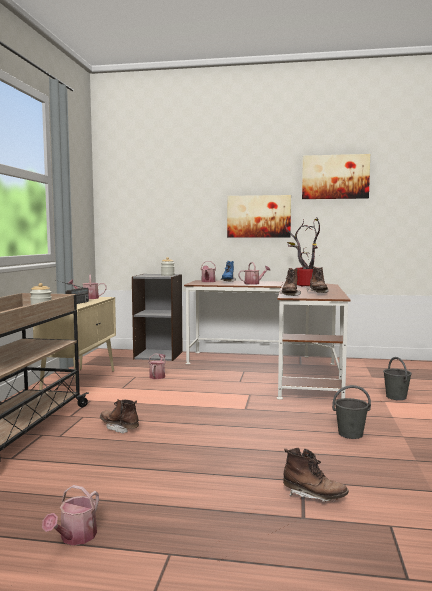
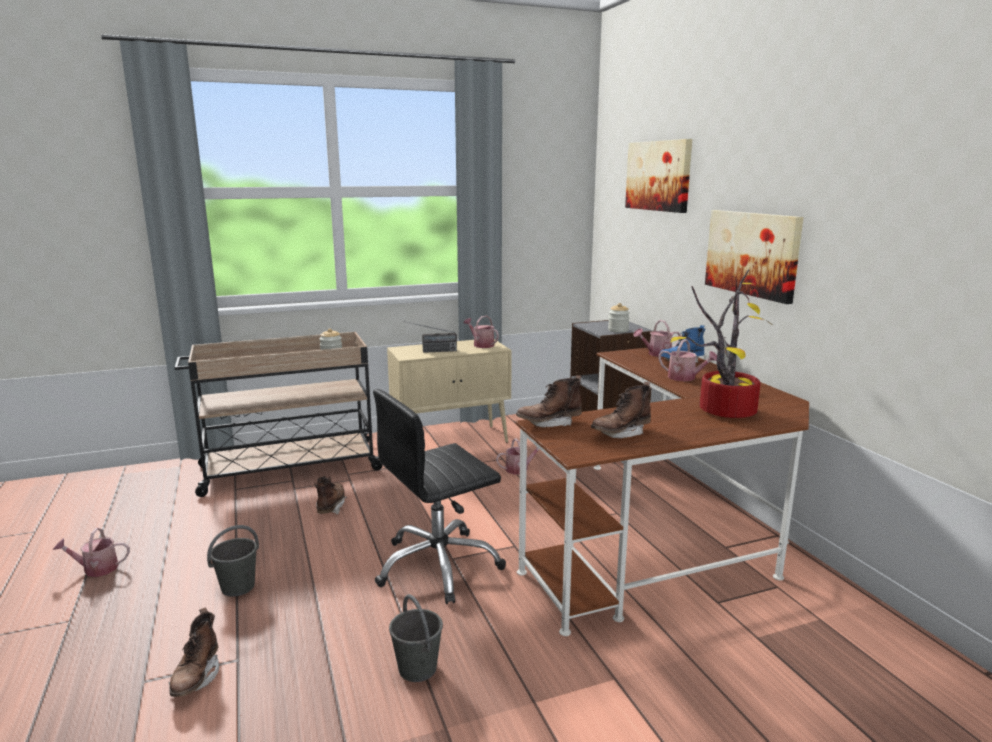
camera: 60 degrees right, 10 degrees up
(249, 413) = (438, 566): none -> black office chair
(335, 177) = (888, 181): picture -> picture (658, 176)
(396, 397) = (655, 690): grey bucket -> grey bucket (237, 587)

